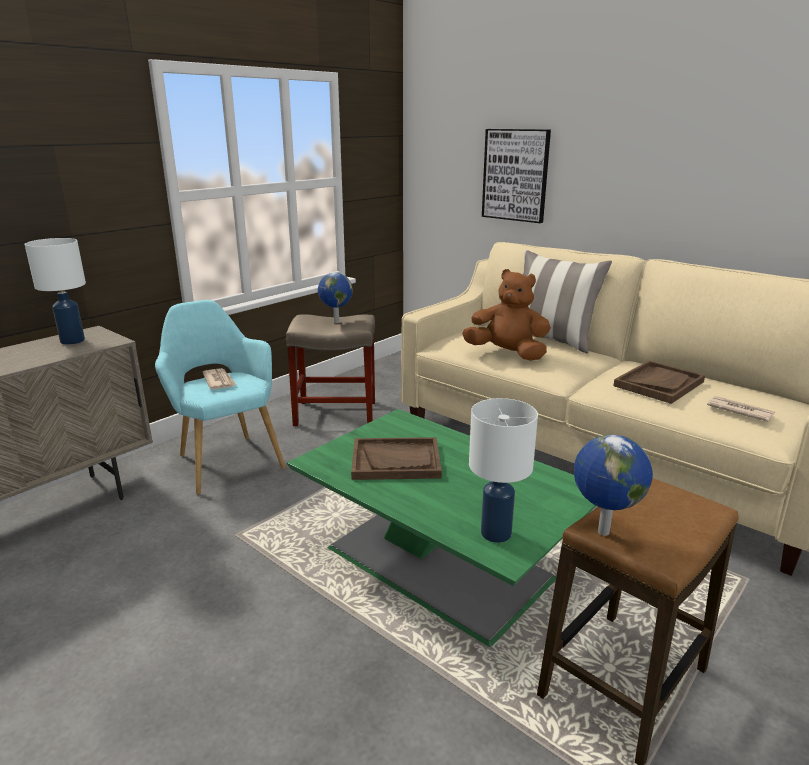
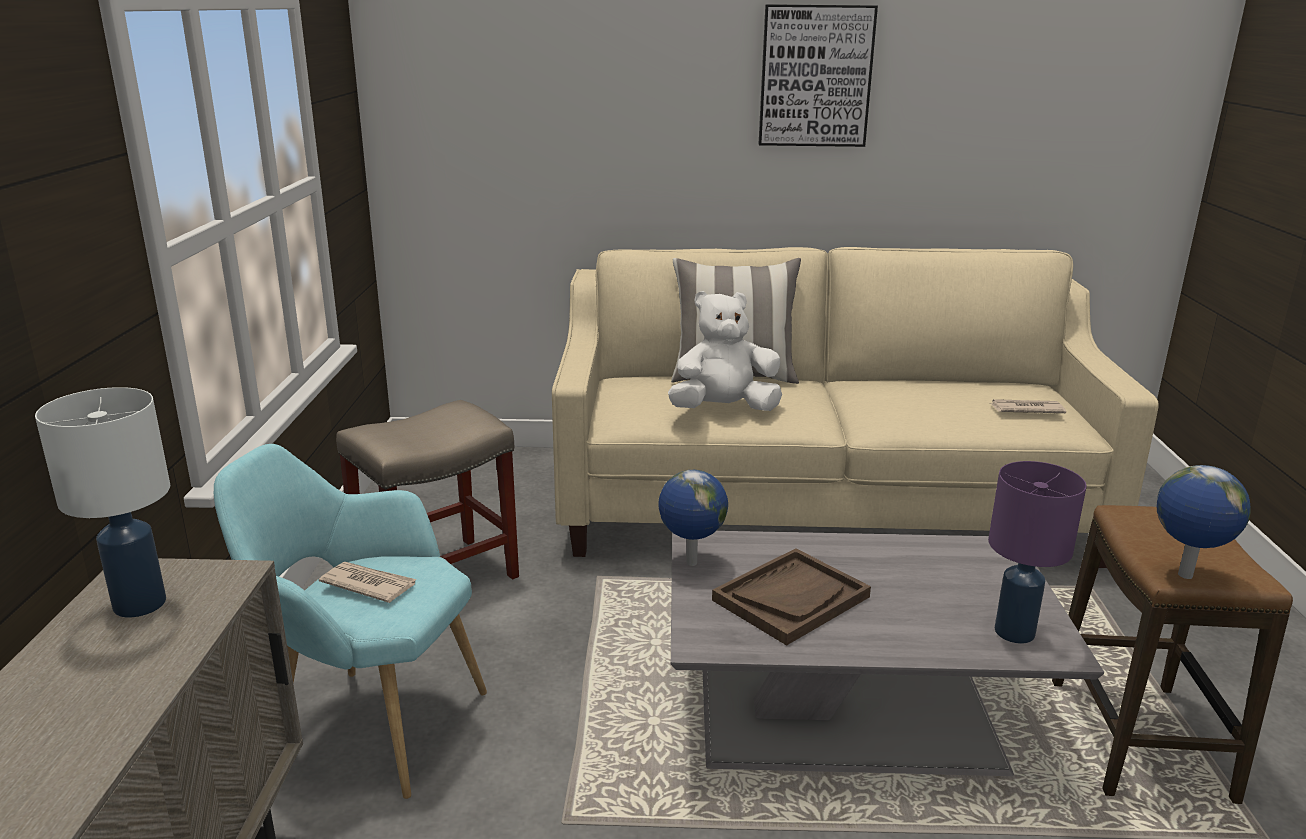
camera: 40 degrees left, 0 degrees up
(335, 322) = (435, 426): globe -> globe (690, 563)
(442, 564) = (852, 715): green coffee table -> grey coffee table
(496, 533) = (1014, 631): white table lamp -> purple table lamp
(507, 354) = (723, 409): brown plush toy -> white plush toy
(515, 175) = (588, 148): picture -> picture (815, 76)
(658, 384) = (922, 401): brown tray -> none

